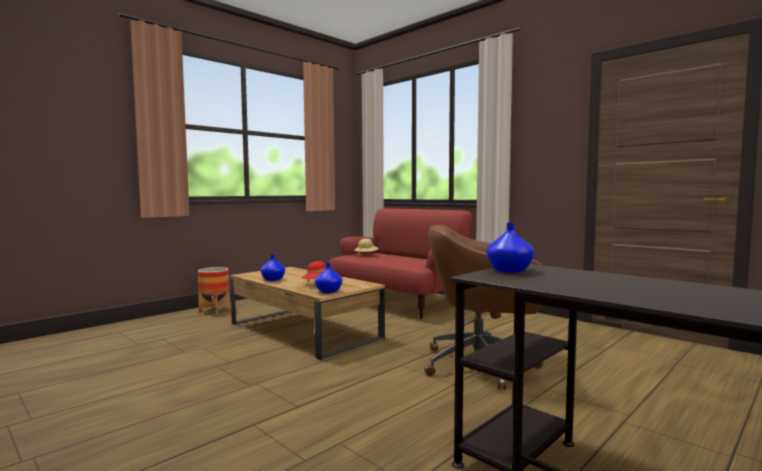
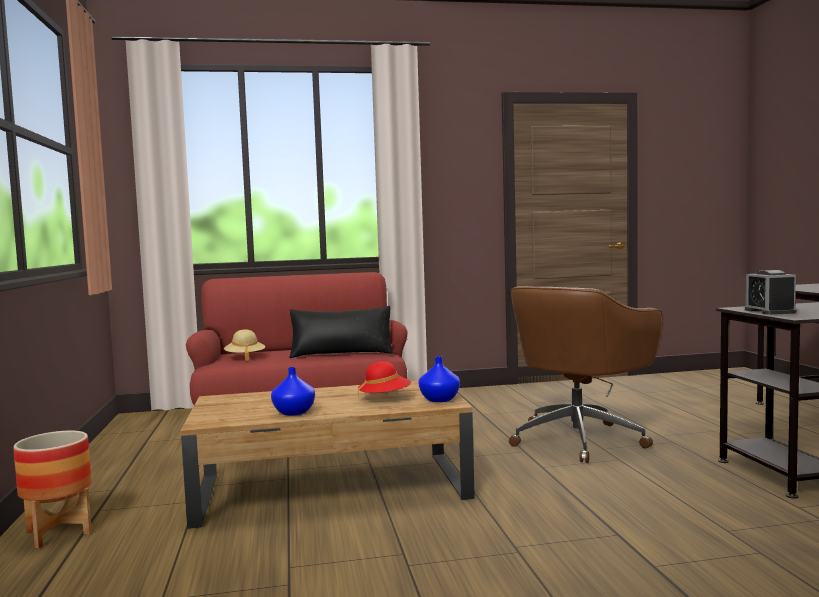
camera: 55 degrees left, 0 degrees up
(404, 262) = (342, 354): none -> black pillow
(509, 271) = (769, 311): blue vase -> alarm clock

